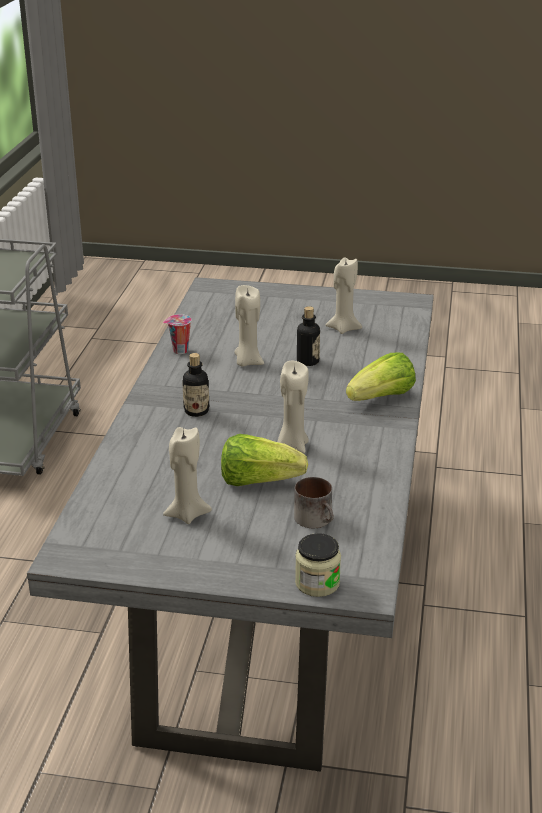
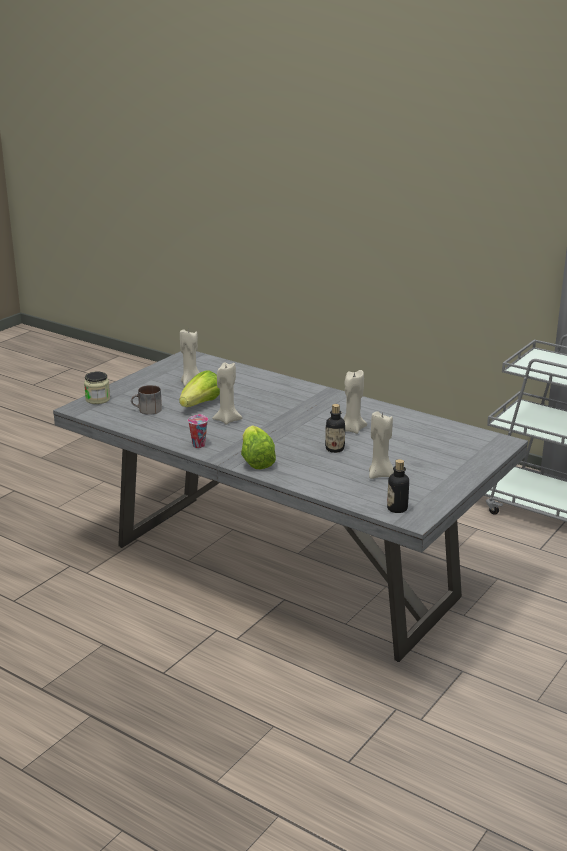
camera: 115 degrees right, 5 degrees down
(179, 351) = (388, 412): cup -> cup (198, 445)
(196, 411) = (297, 403): bottle -> bottle (397, 508)

